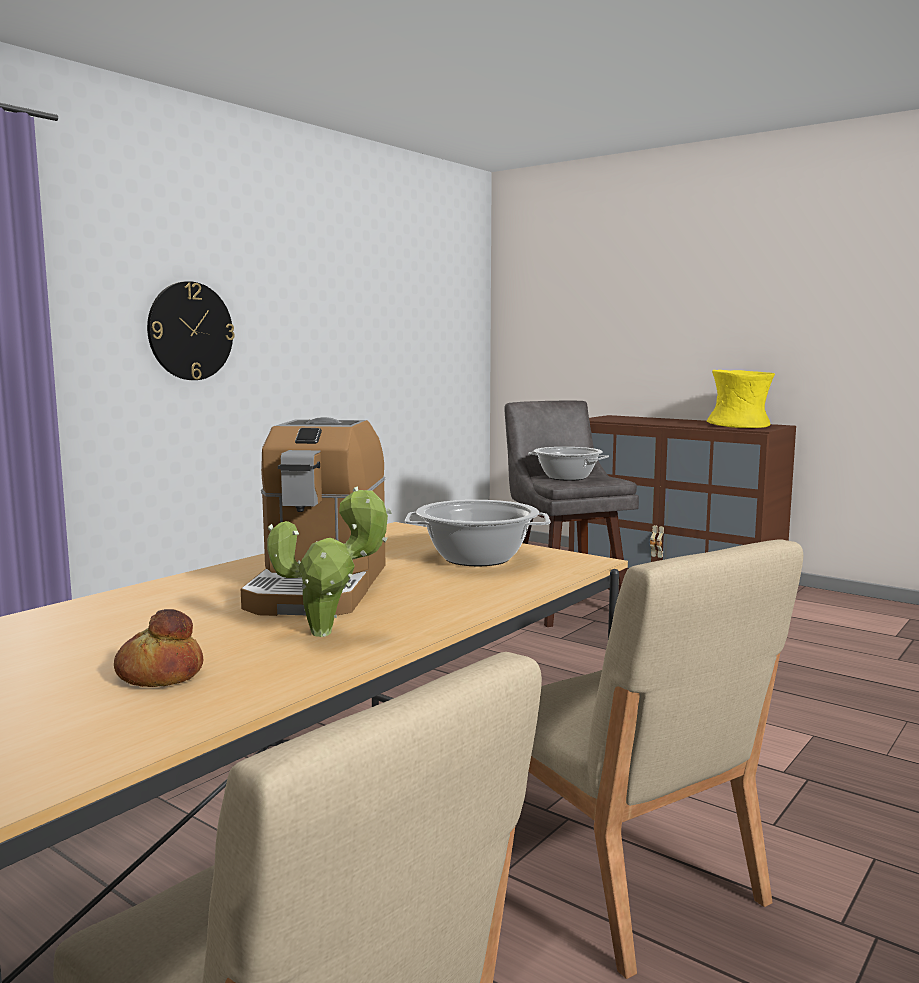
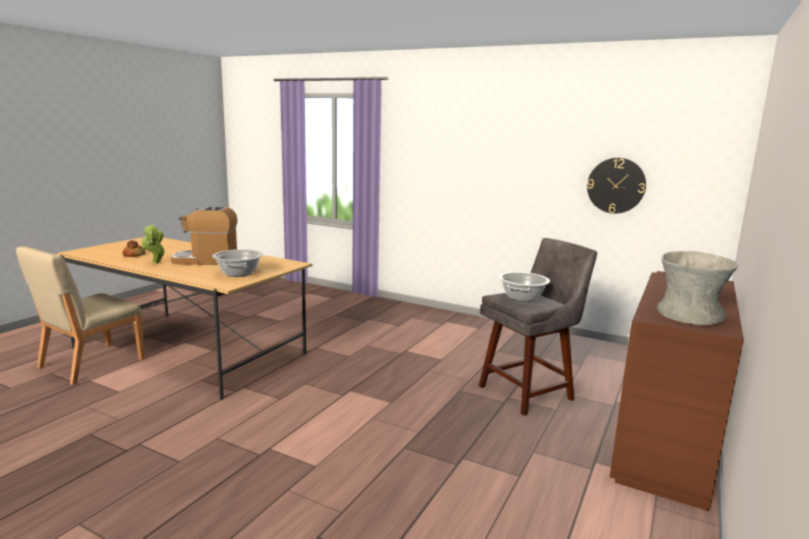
camera: 80 degrees right, 5 degrees up
(190, 331) = (449, 168): wall clock -> wall clock (616, 185)
(624, 881) = (186, 401): beige chair -> none
(739, 425) = (689, 315): yellow vase -> grey vase

